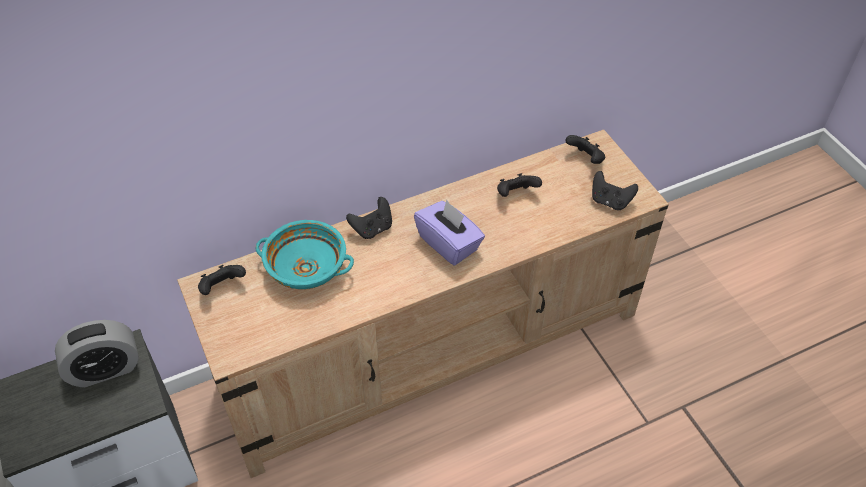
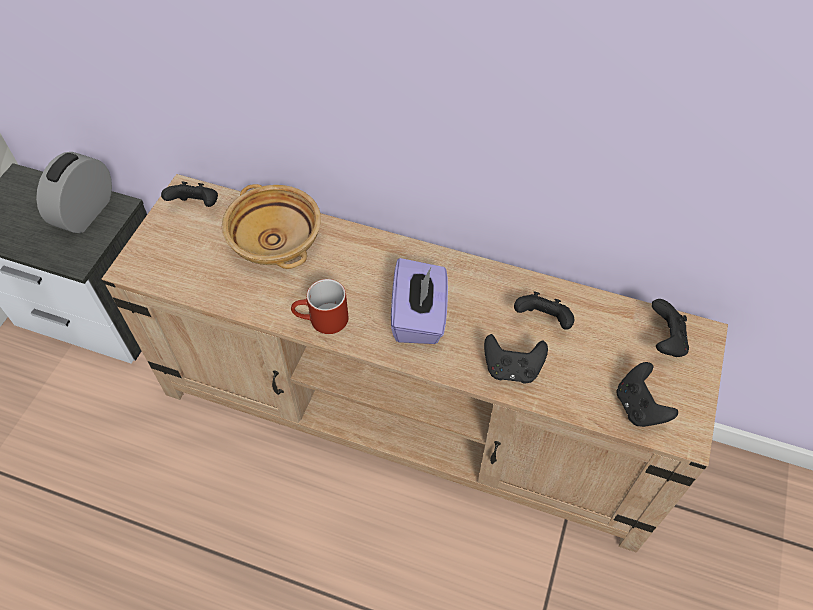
camera: 45 degrees right, 5 degrees up
(105, 369) = (85, 212): alarm clock -> alarm clock turned 90 degrees clockwise
(307, 267) = (276, 241): turquoise bowl -> beige bowl
(372, 228) = (370, 249): black game controller -> black game controller (512, 369)
(396, 289) = (322, 321): none -> red mug

